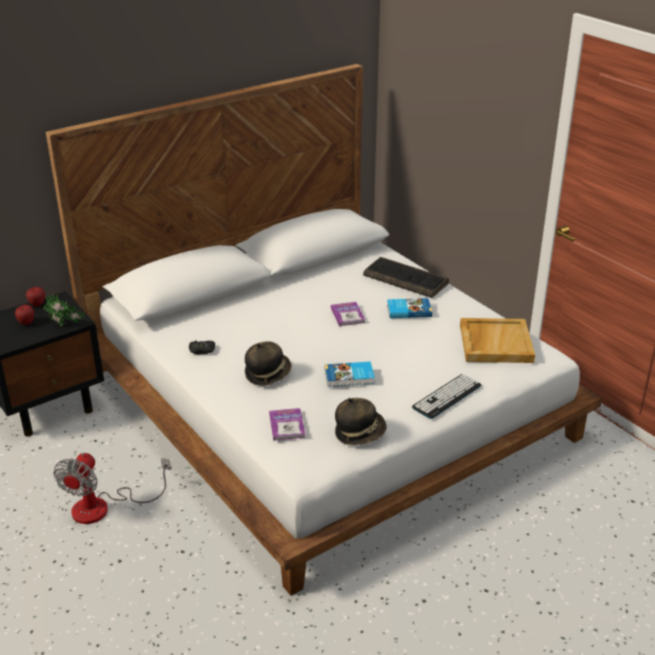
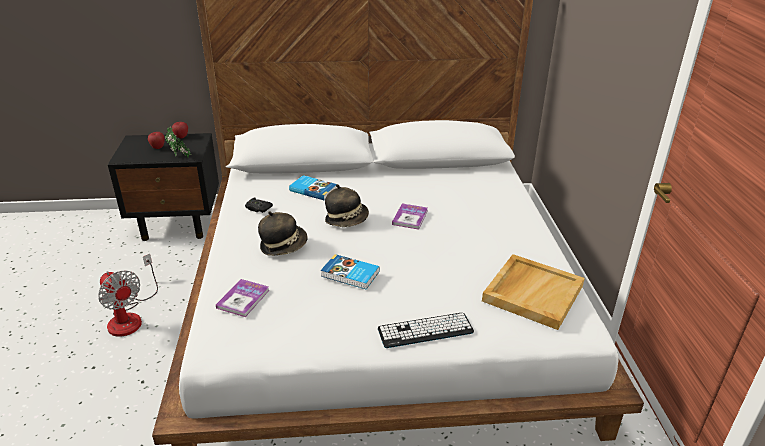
camera: 30 degrees right, 0 degrees up
(103, 507) = (130, 317): fan -> fan turned 90 degrees counterclockwise
(359, 433) = (301, 333): hat -> hat (347, 220)
(406, 279) = (500, 202): keyboard -> none
(408, 310) = (472, 231): book -> book (313, 190)

